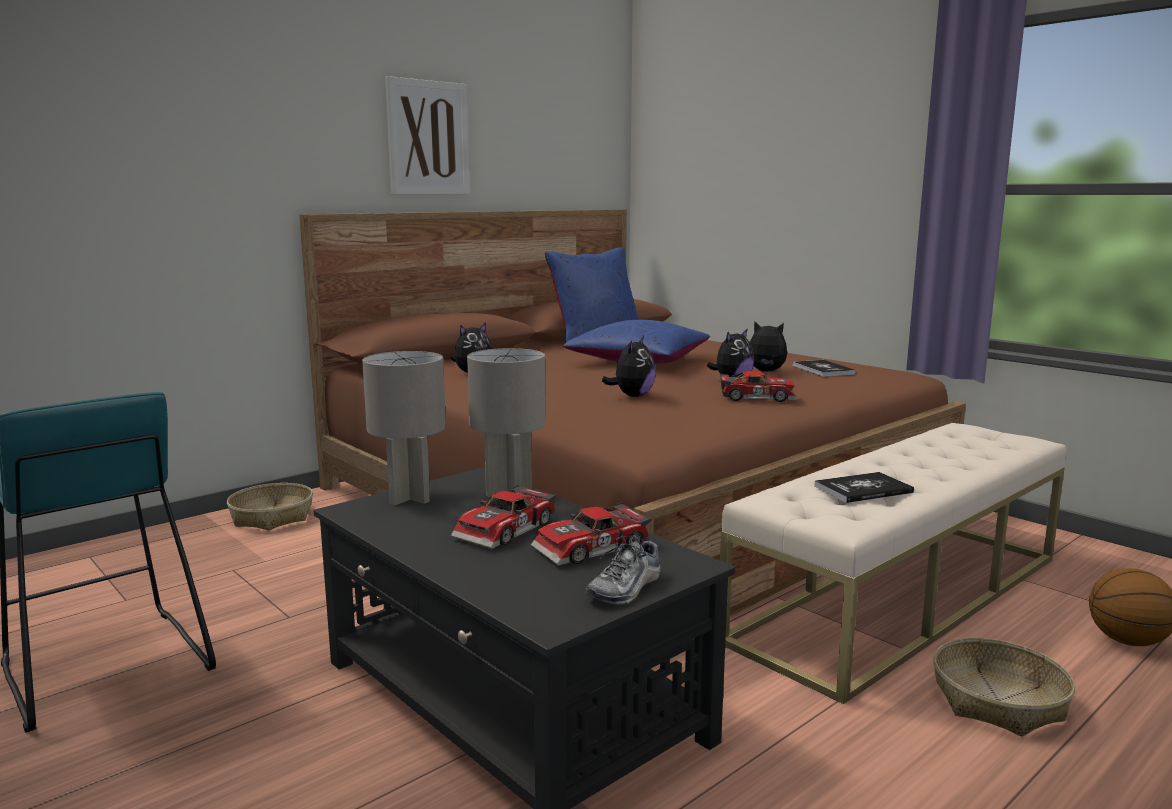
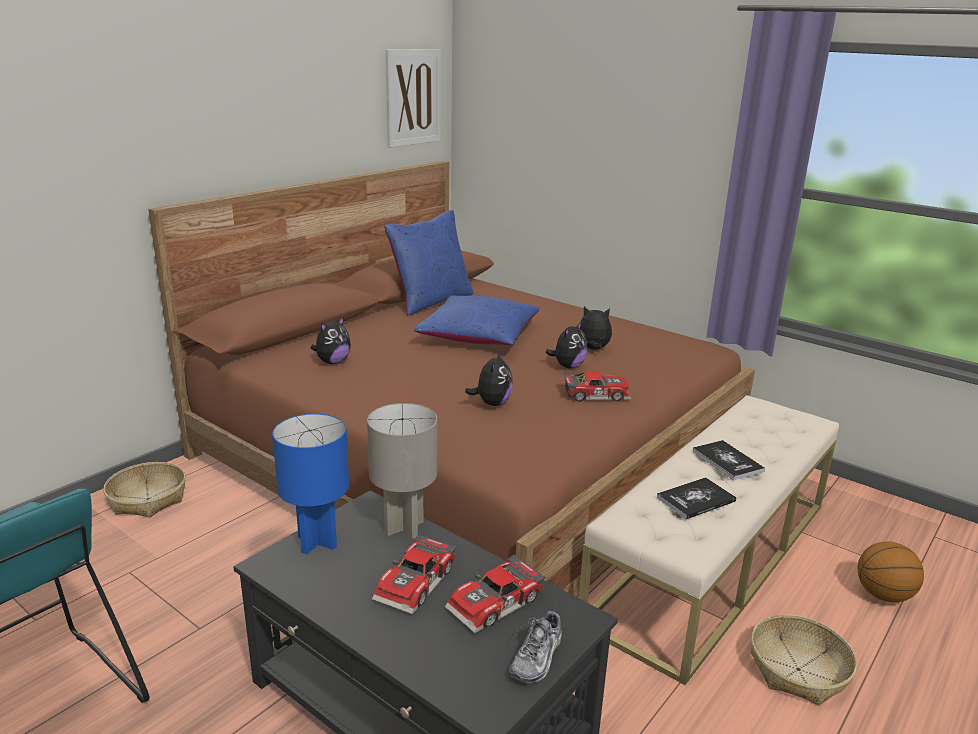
camera: 10 degrees left, 10 degrees up
(410, 498) = (317, 542): grey table lamp -> blue table lamp
(428, 138) = (266, 116): picture -> picture (413, 97)
(823, 370) = (640, 344): book -> book (727, 461)

